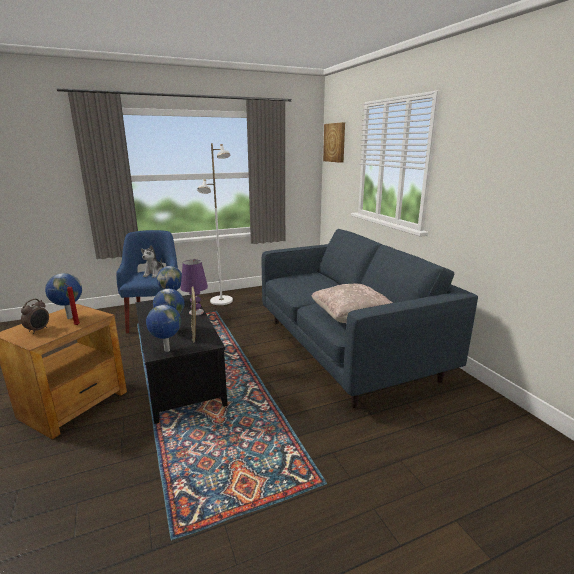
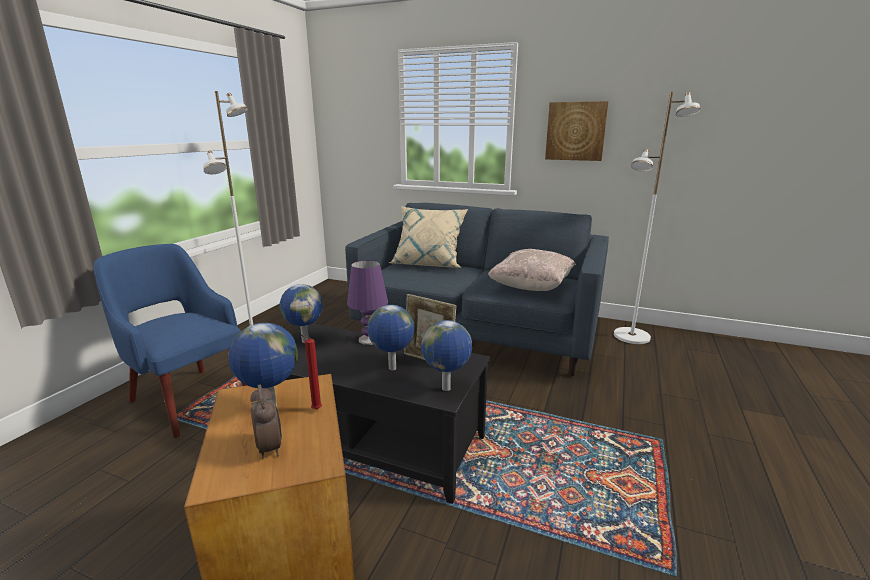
camera: 45 degrees left, 0 degrees up
(154, 274) = (184, 320): plush toy -> none
(327, 280) = (429, 264): none -> beige pillow
(335, 142) = (341, 100): picture -> picture (575, 131)
(477, 410) = (631, 337): none -> white floor lamp

